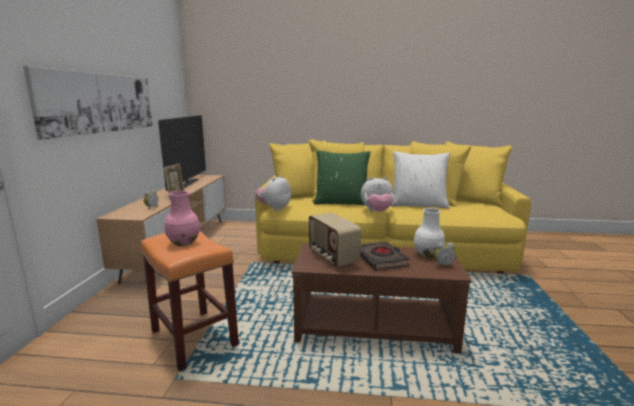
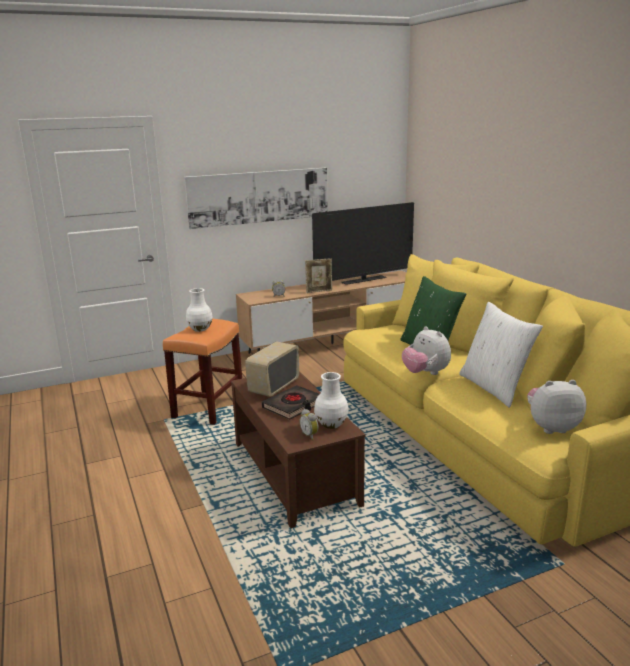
camera: 60 degrees right, 5 degrees up
(183, 242) = (200, 329): pink vase -> white vase
(274, 208) = (362, 331): plush toy -> plush toy (551, 427)

